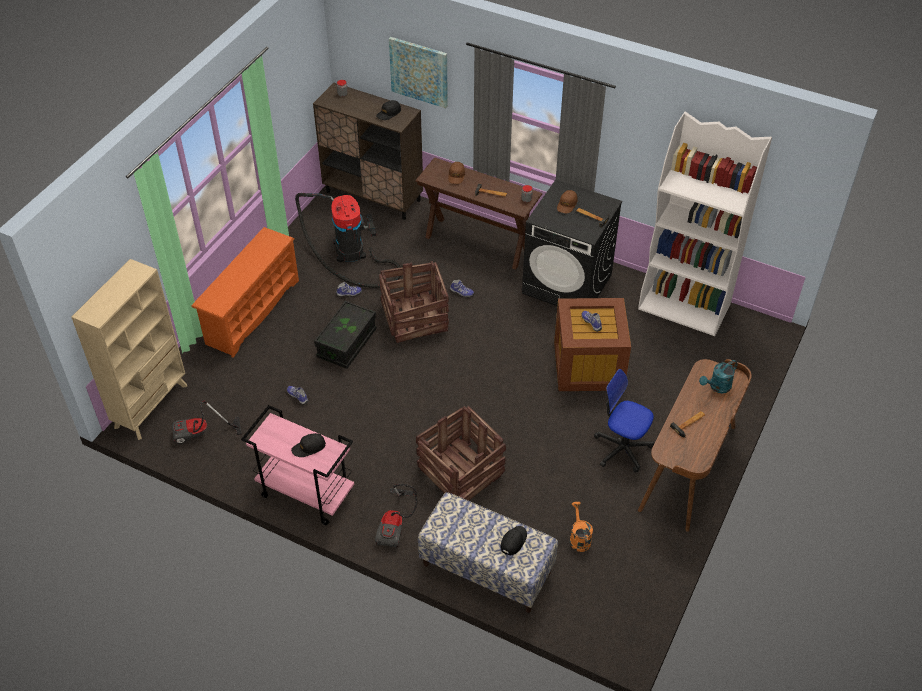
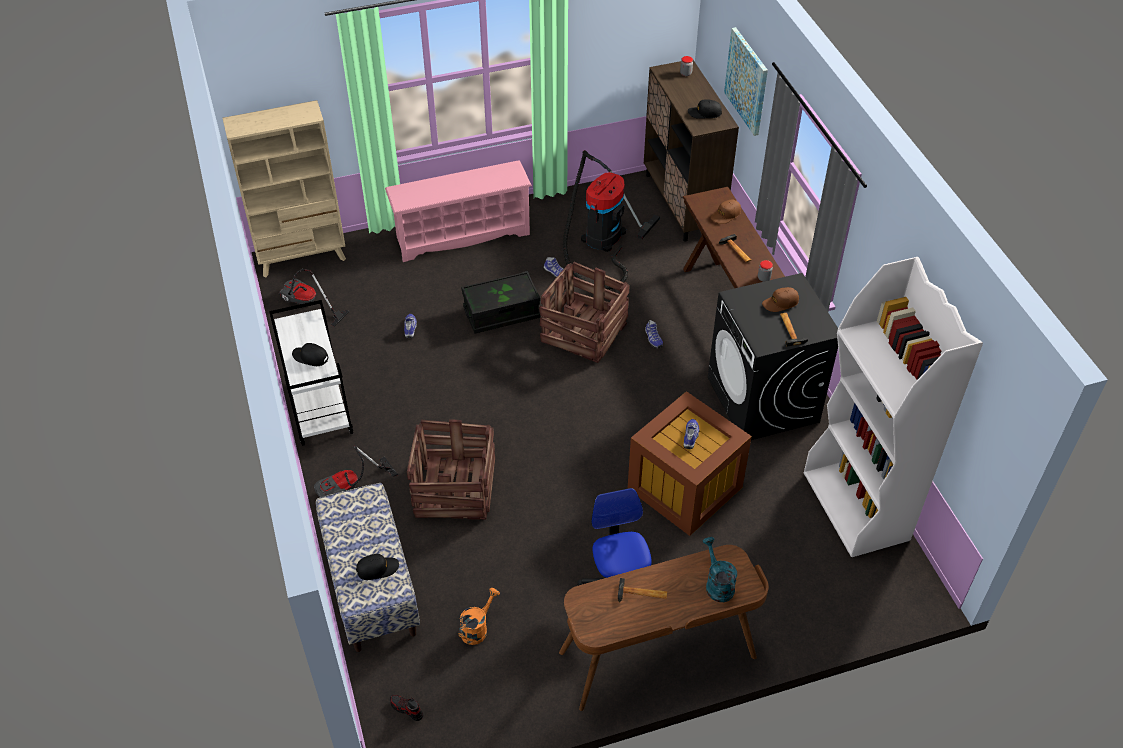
camera: 45 degrees right, 0 degrees up
(252, 311) = (462, 235): orange shoe rack -> pink shoe rack
(305, 494) = (319, 409): pink cart -> white cart
(600, 616) = (407, 709): none -> shoe
(717, 387) = (717, 584): turquoise watering can -> turquoise watering can turned 60 degrees clockwise

